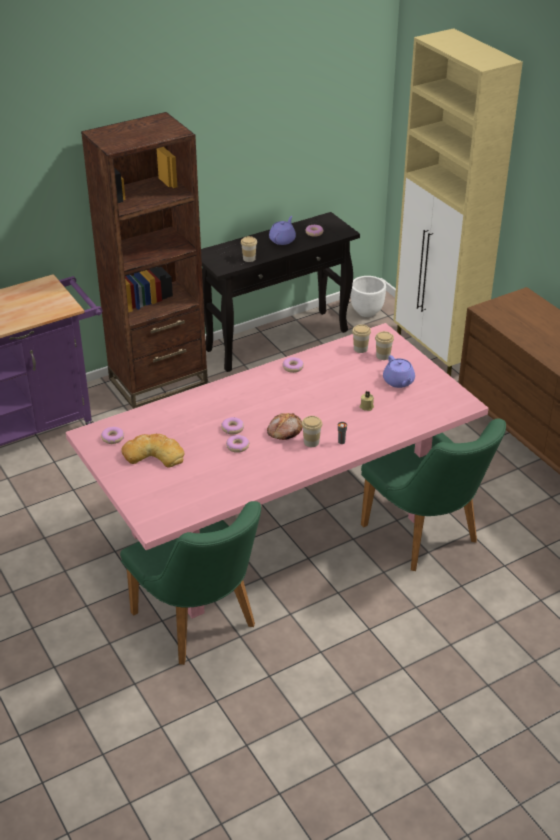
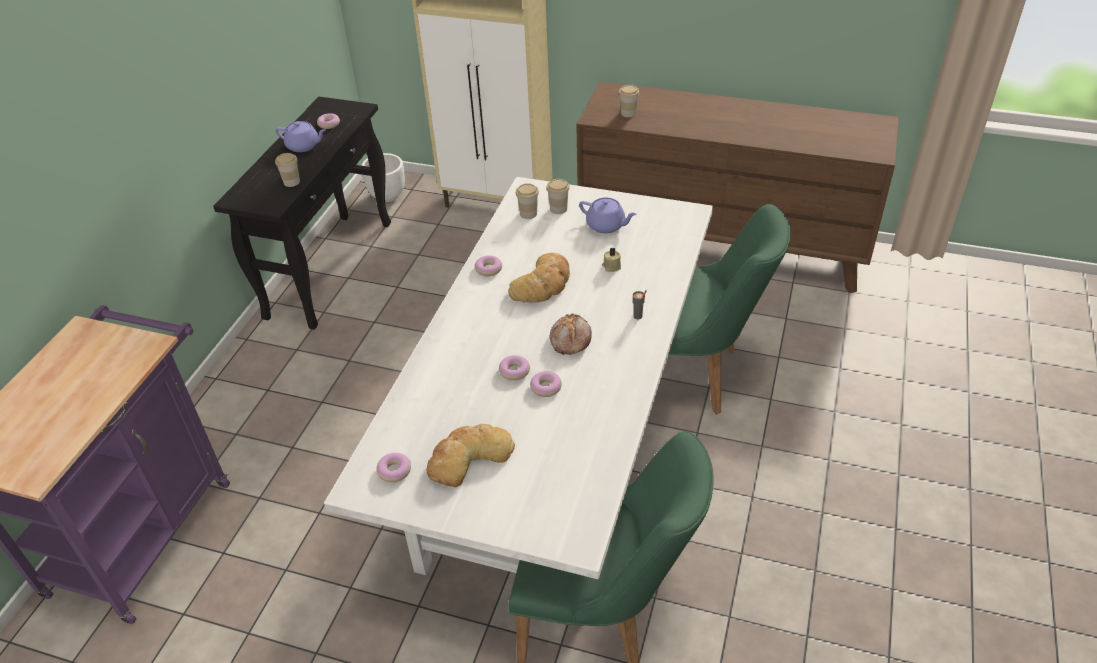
camera: 40 degrees left, 5 degrees up
(158, 381) = (247, 383): brown bookcase -> none
(280, 525) = (554, 452): pink dining table -> white dining table
(282, 240) = (304, 146): purple teapot -> purple teapot turned 120 degrees clockwise
(311, 442) = (611, 335): cup -> cup (628, 113)
(312, 393) = (543, 284): none -> bread

